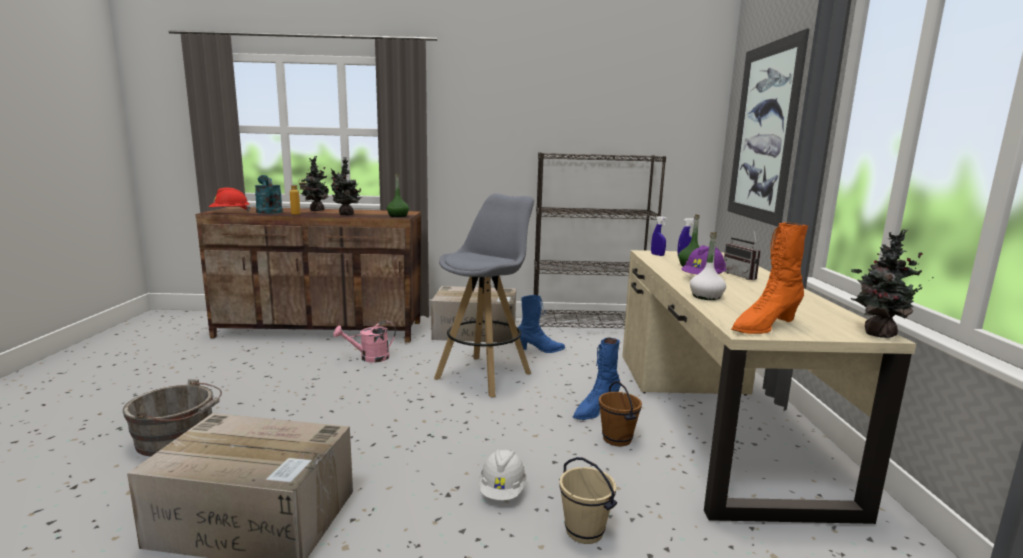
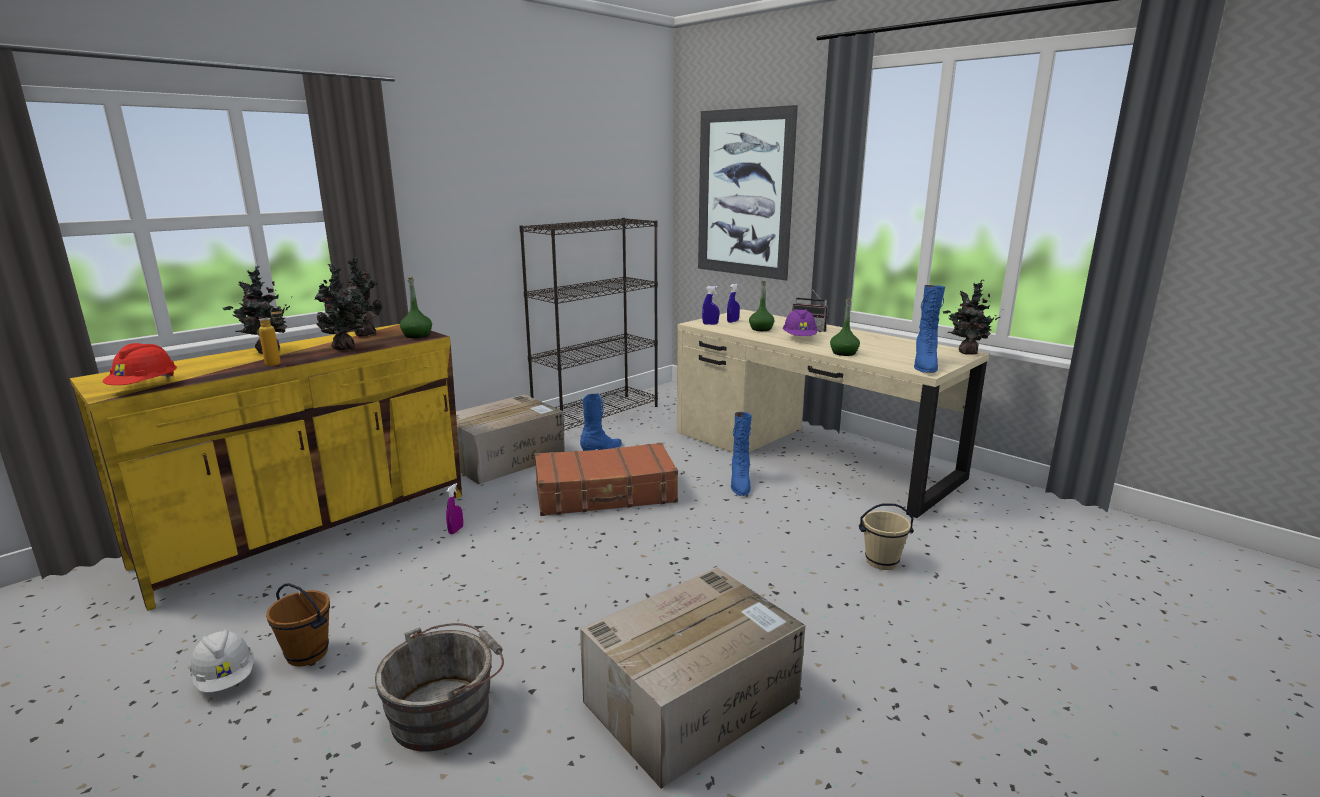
camera: 45 degrees left, 5 degrees up
(268, 211) = (199, 369): turquoise watering can -> none
(321, 330) = (313, 529): brown cabinet -> yellow cabinet
(369, 358) = (456, 530): pink watering can -> purple spray bottle
(379, 212) = (364, 334): none -> potted plant
(485, 375) = (605, 494): grey stool -> brown suitcase
(502, 491) = (799, 568): white hard hat -> white hard hat (225, 678)
(617, 439) = (790, 496): brown bucket -> brown bucket (308, 653)
(706, 297) = (843, 353): white bottle -> green bottle
(763, 327) = (925, 365): orange boot -> blue boot

